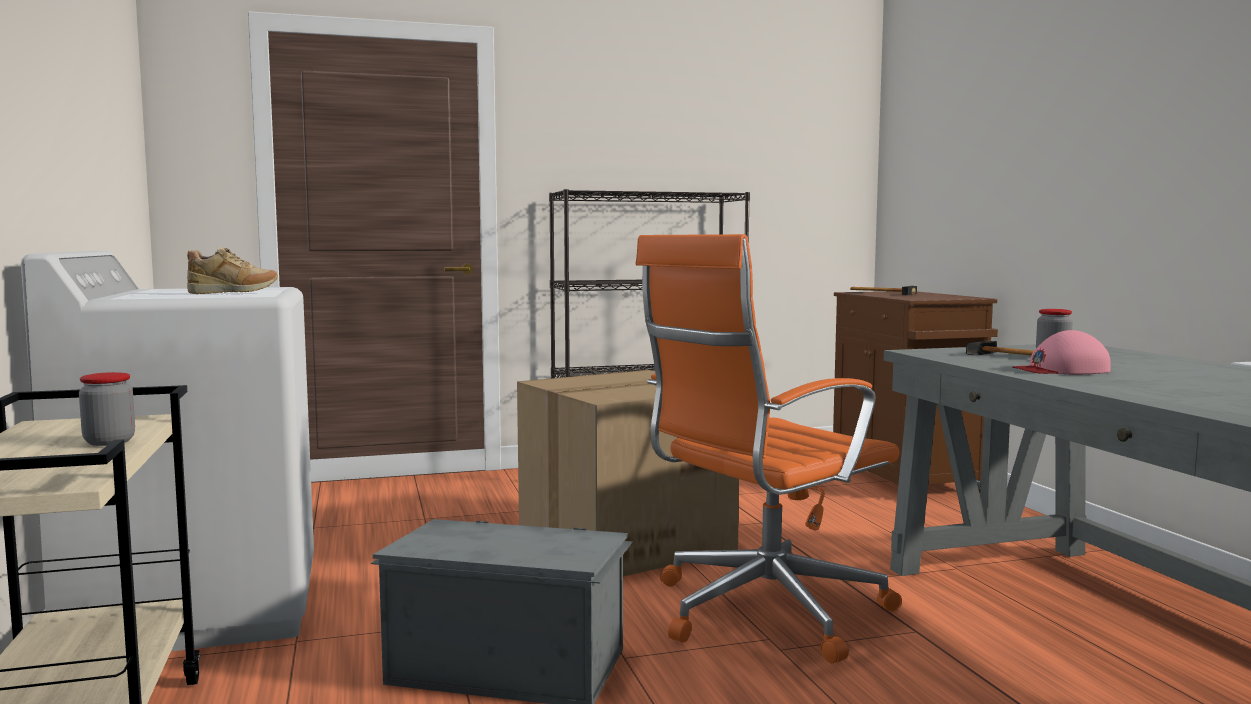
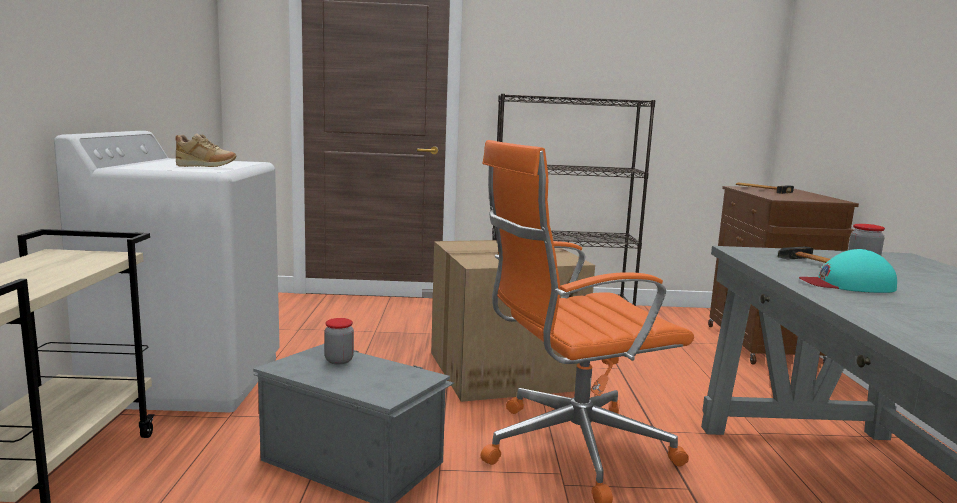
camera: 15 degrees right, 5 degrees up
(109, 442) = (64, 273): jar -> jar (339, 360)
(1061, 370) = (848, 285): pink cap -> turquoise cap

